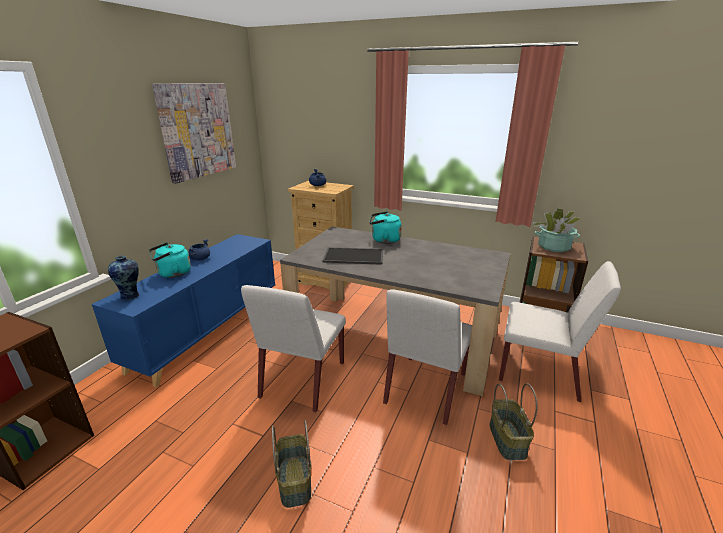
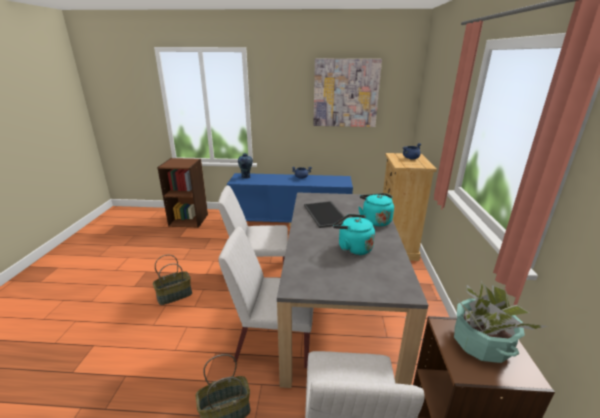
camera: 70 degrees right, 0 degrees up
(172, 273) = (276, 177): turquoise kettle -> turquoise kettle (352, 248)

